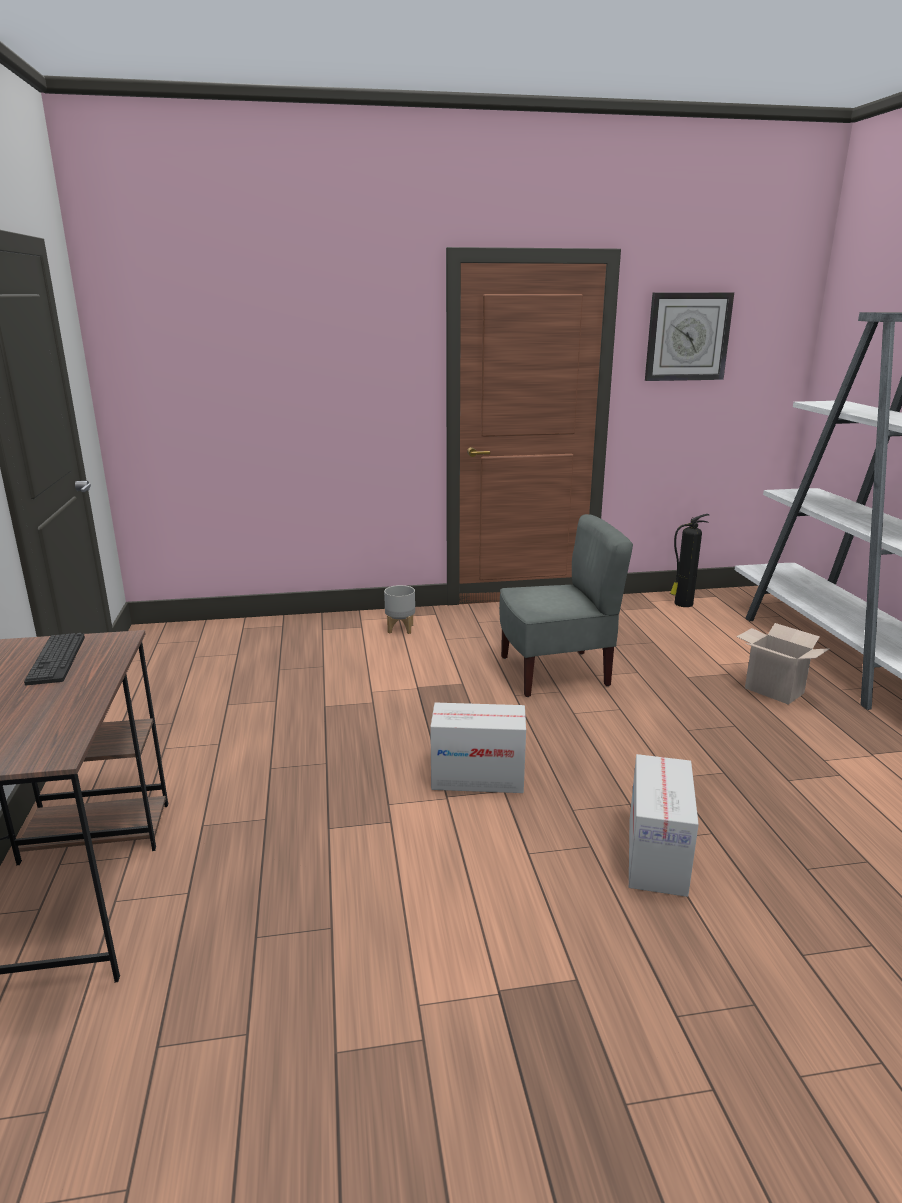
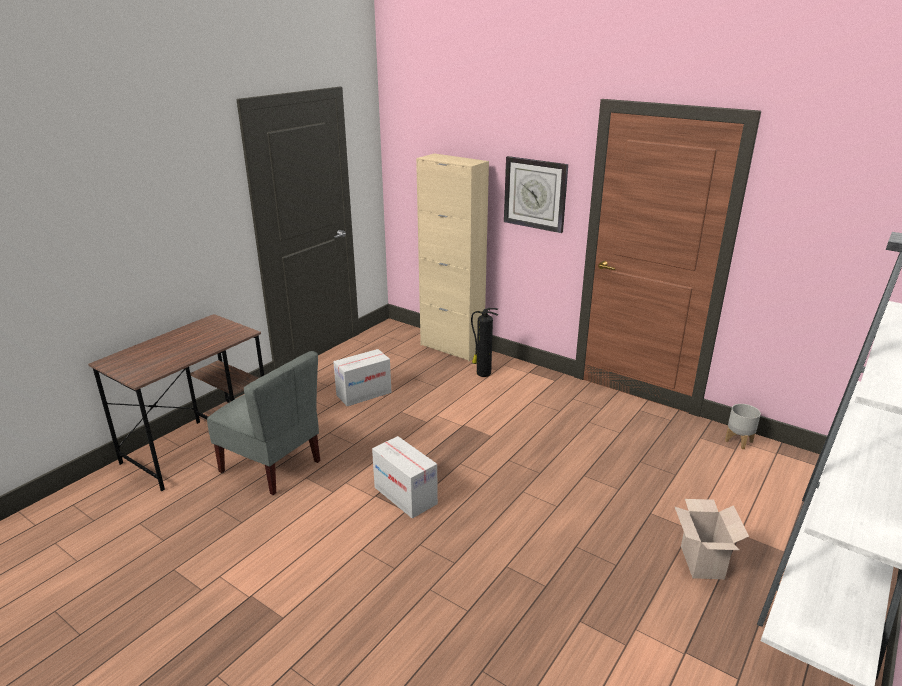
camera: 45 degrees right, 5 degrees up
(56, 659) = (210, 333): keyboard -> none
(273, 625) = (452, 348): none -> beige cabinet
(400, 628) = (516, 381): grey planter -> grey planter (739, 441)
(555, 672) = (560, 459): grey chair -> grey chair (272, 466)
(657, 856) = (416, 598): cardboard box -> cardboard box (364, 394)
(682, 604) = (766, 457): fire extinguisher -> fire extinguisher (482, 373)
(687, 337) = (827, 204): wall clock -> wall clock (535, 194)

